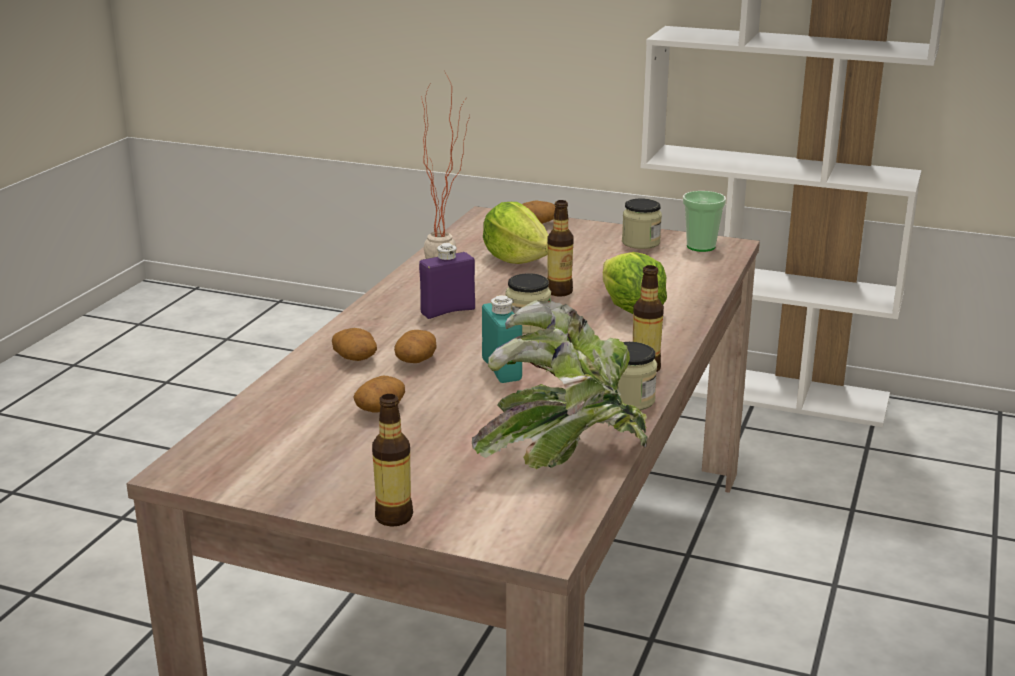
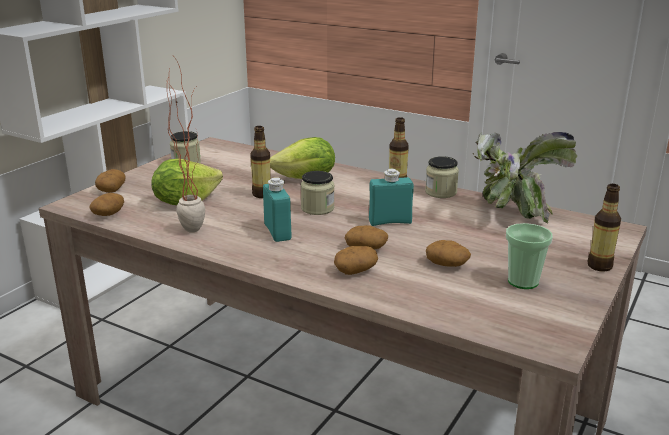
camera: 80 degrees left, 0 degrees up
(448, 311) = (277, 232): purple bottle -> turquoise bottle
(469, 233) = (108, 214): none -> potato
(701, 246) = (208, 150): cup -> cup (523, 281)

